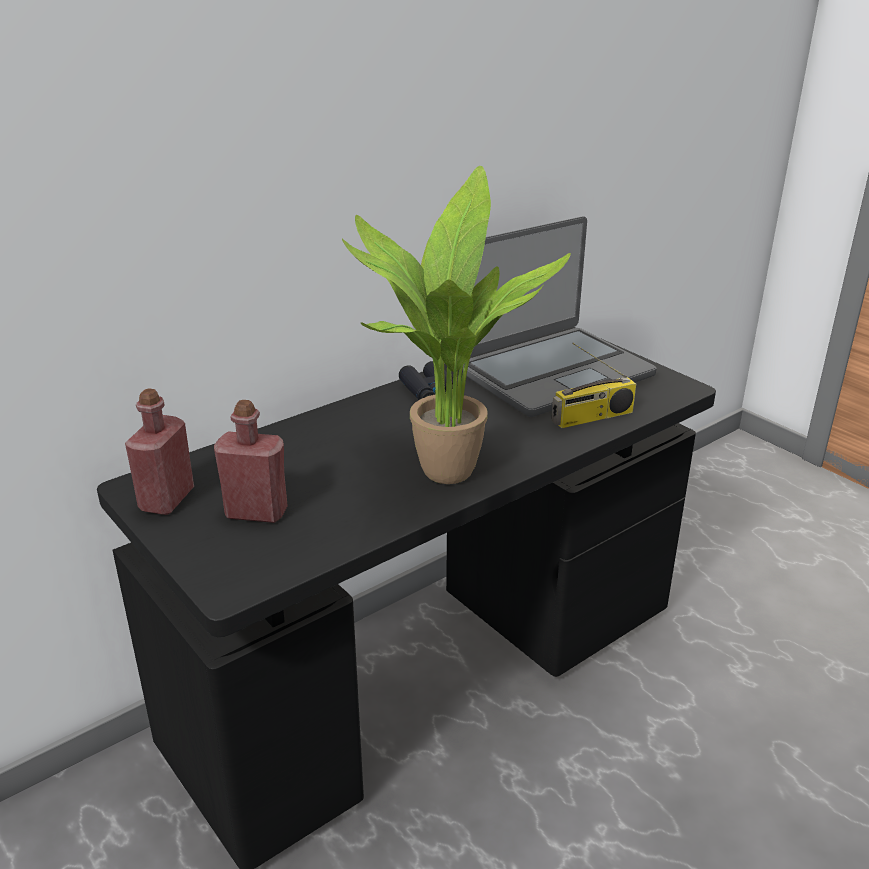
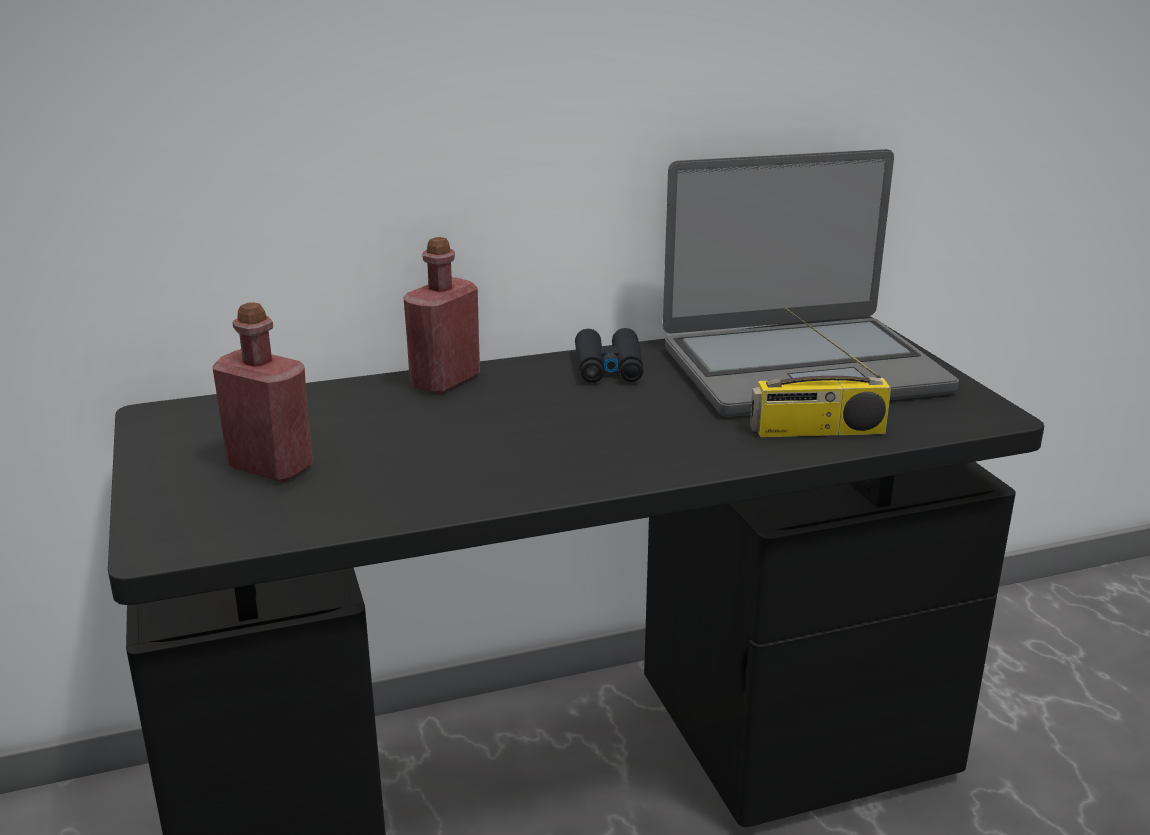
camera: 20 degrees right, 5 degrees down
(167, 500) = (181, 435): red bottle -> red bottle (445, 381)
(439, 470) = (545, 459): potted plant -> none

